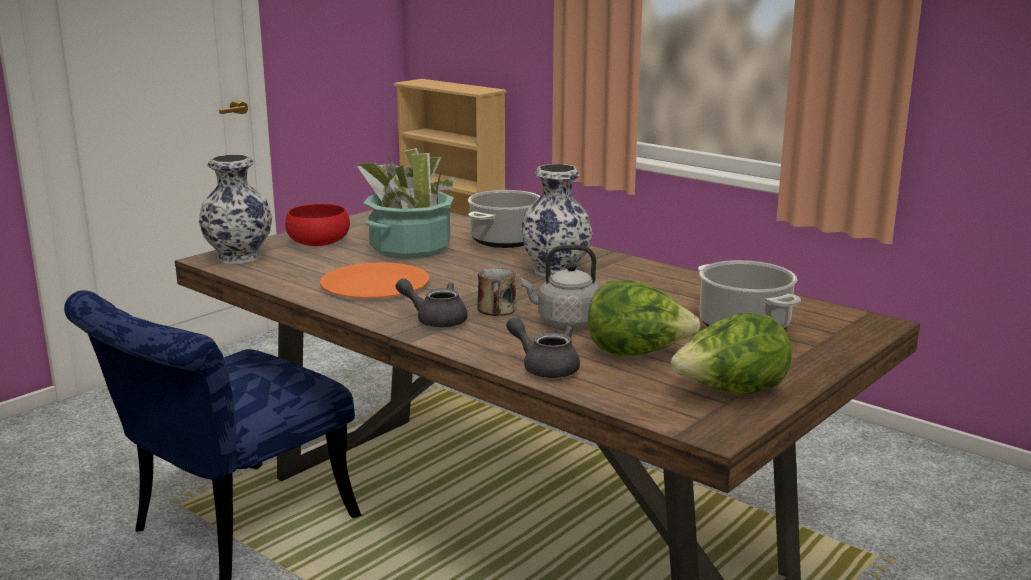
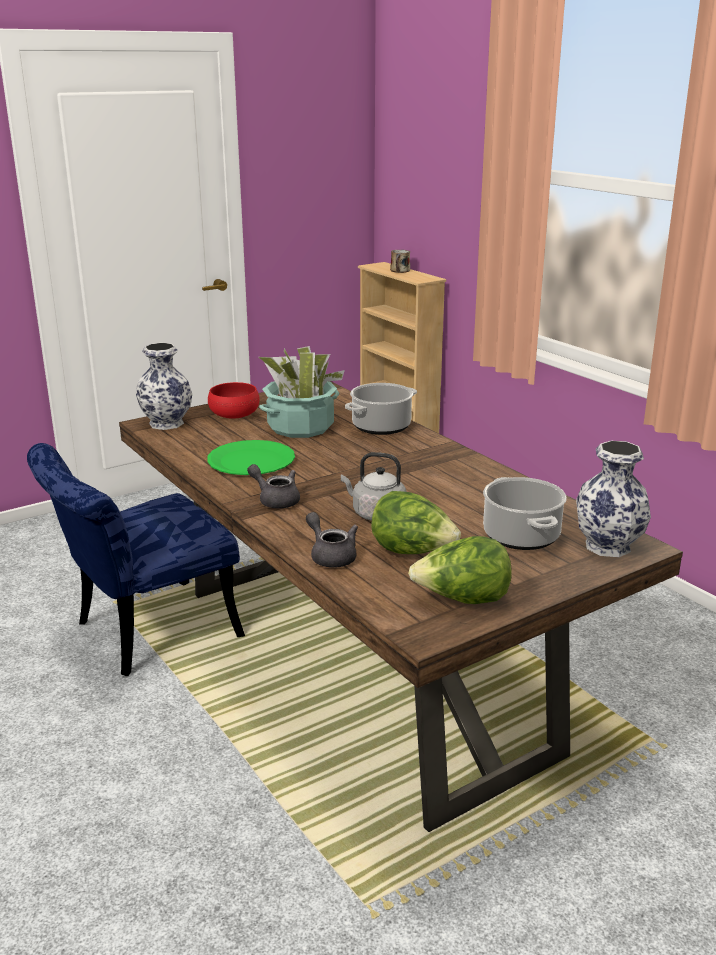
camera: 15 degrees right, 5 degrees up
(374, 284) = (251, 460): orange plate -> green plate
(497, 310) = (329, 496): mug -> mug (400, 271)
(557, 270) = (403, 461): vase -> vase (609, 546)

